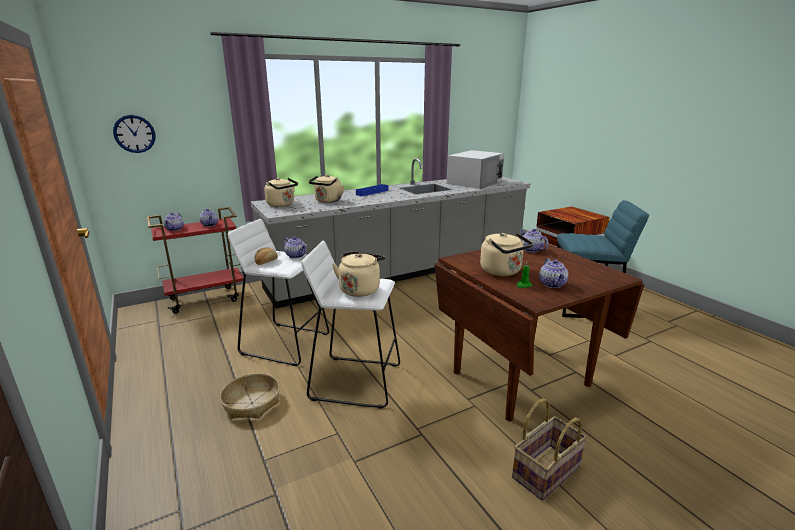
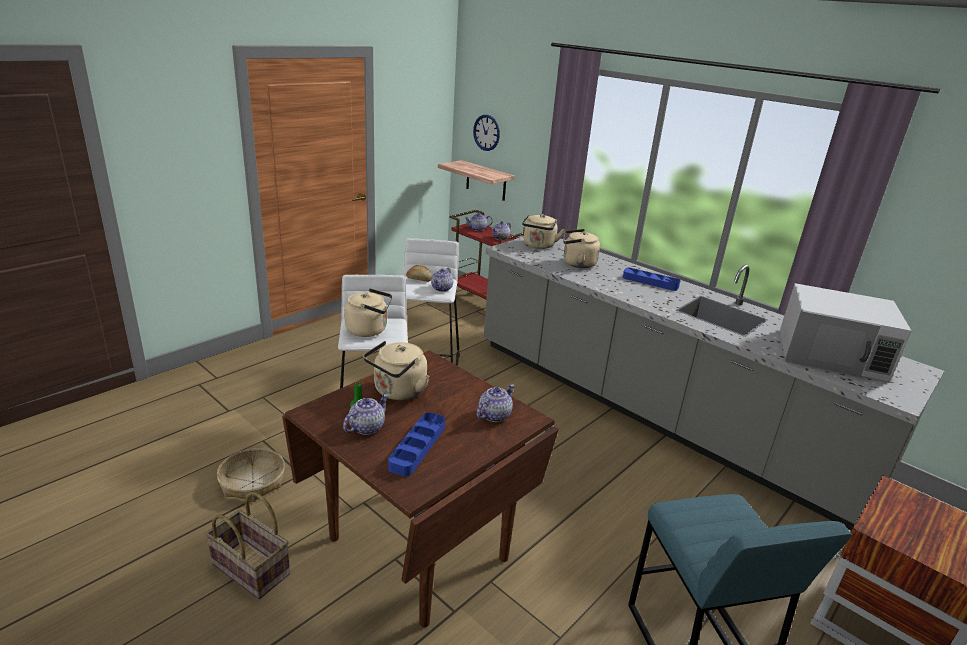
camera: 70 degrees right, 5 degrees up
(149, 183) = (486, 181): none -> shelf
(252, 403) = (330, 374): basket -> basket (253, 482)
(552, 284) = (366, 427): teapot -> teapot turned 150 degrees clockwise
(573, 272) = (417, 447): none -> blue tray

